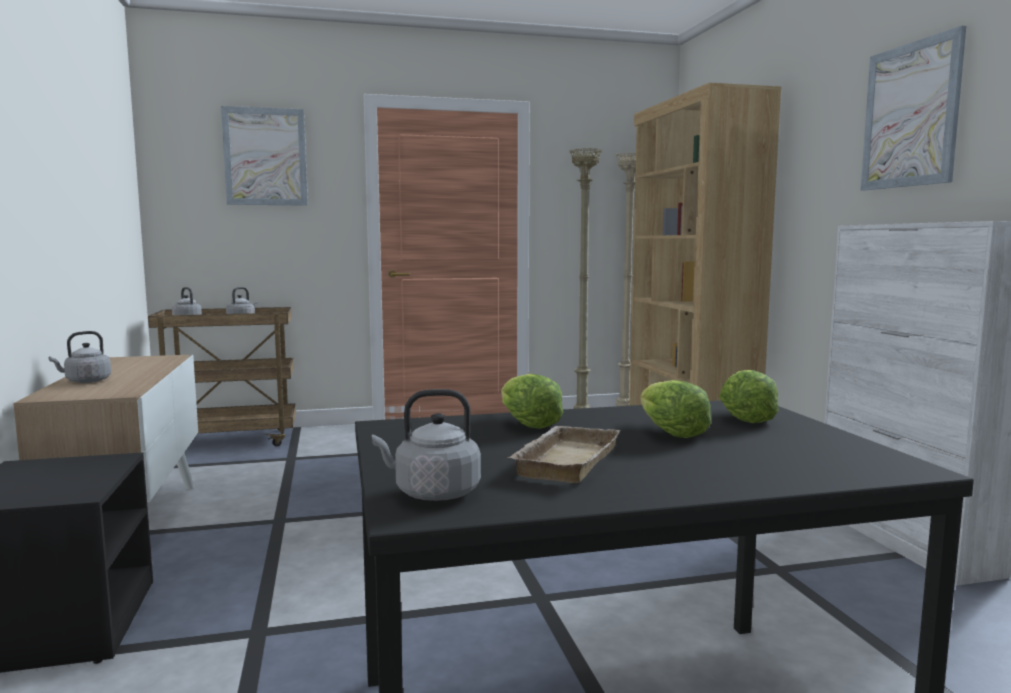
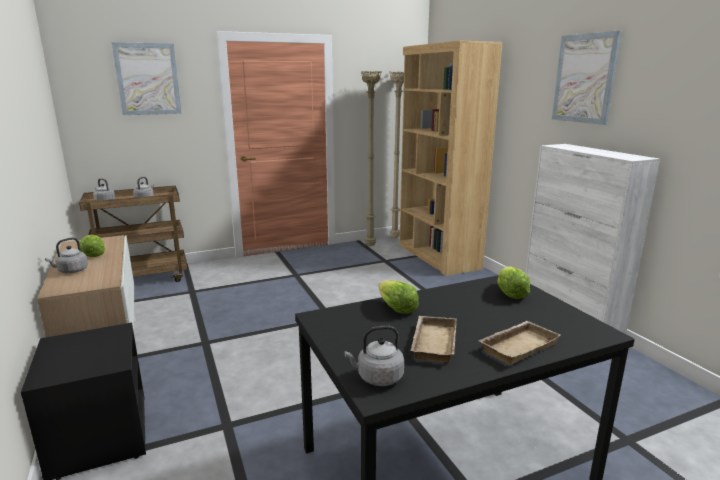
camera: 10 degrees left, 10 degrees up
(669, 432) = (476, 310): lettuce -> lettuce (93, 254)
(724, 473) = (517, 345): none -> beige tray

